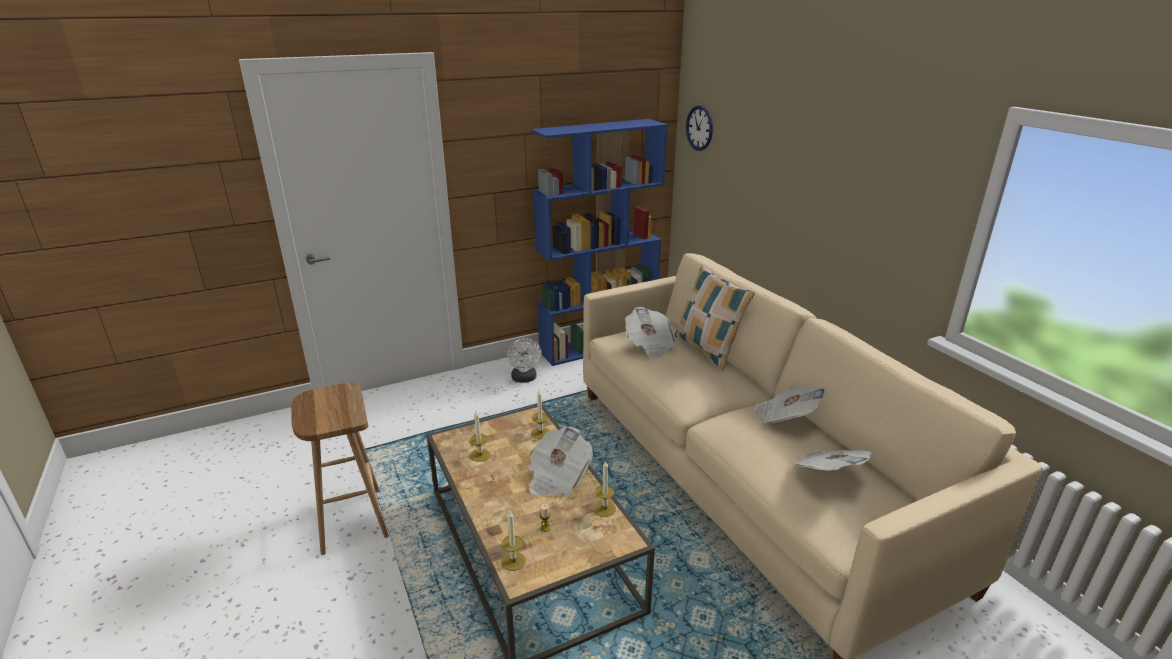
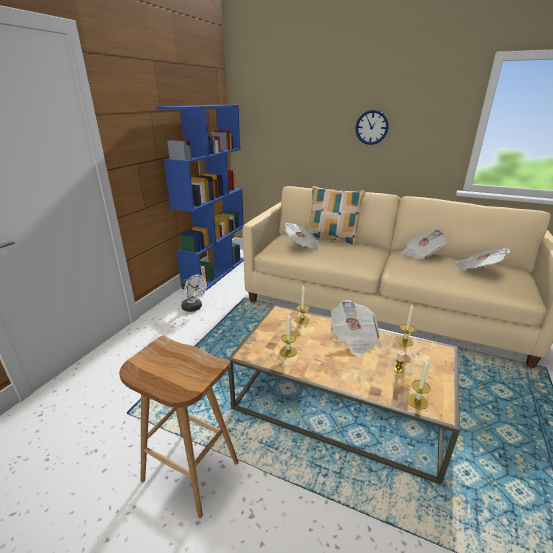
camera: 40 degrees left, 0 degrees up
(699, 128) = (252, 108): wall clock -> wall clock (371, 127)

